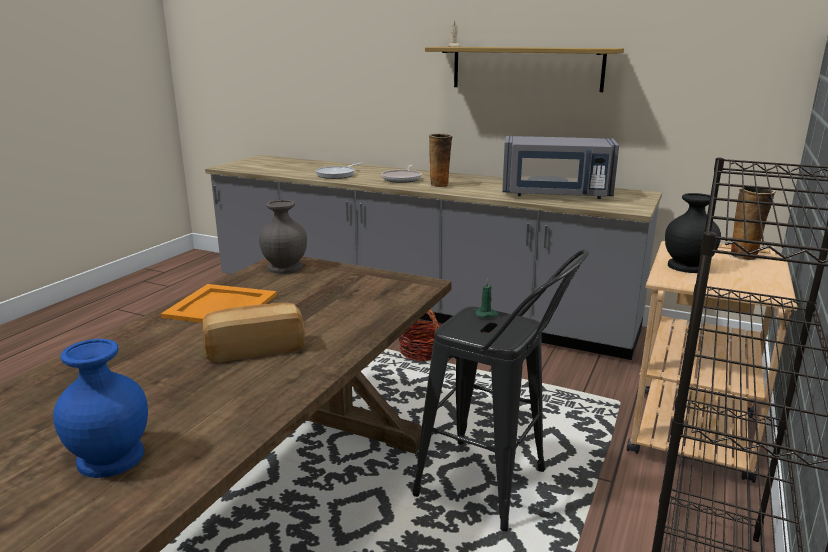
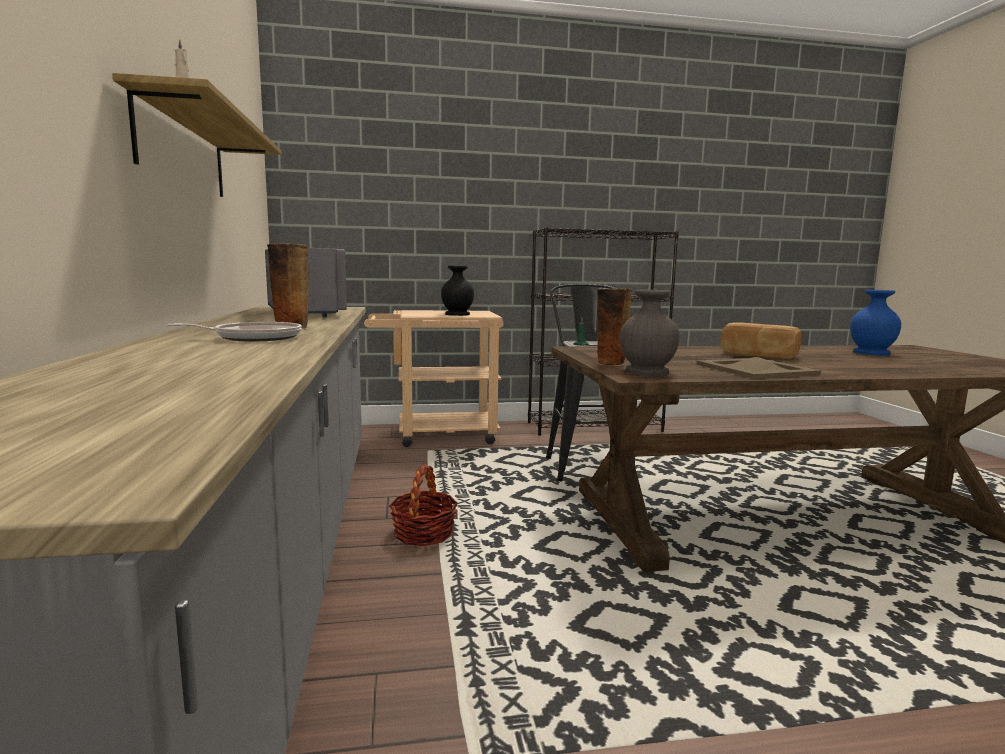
camera: 125 degrees left, 10 degrees down
(221, 306) = (755, 369): orange tray -> beige tray
(337, 175) = (236, 359): frying pan -> none
(744, 256) = (416, 311): vase -> vase (610, 363)

